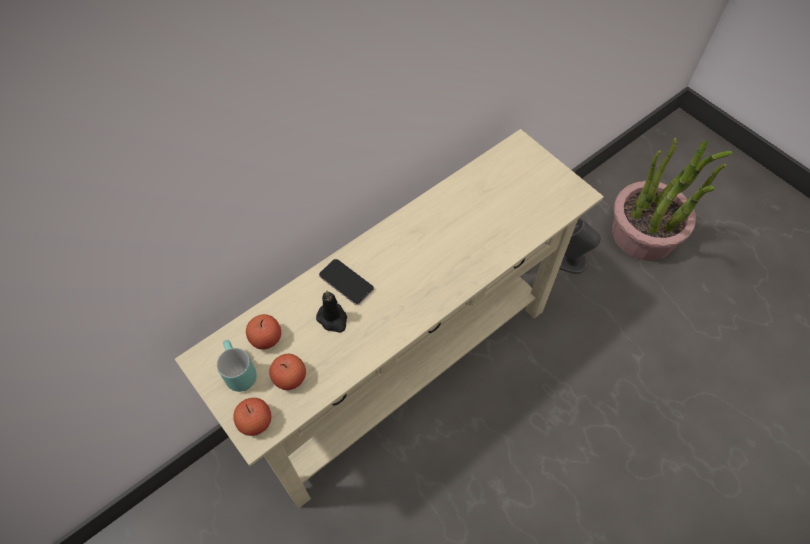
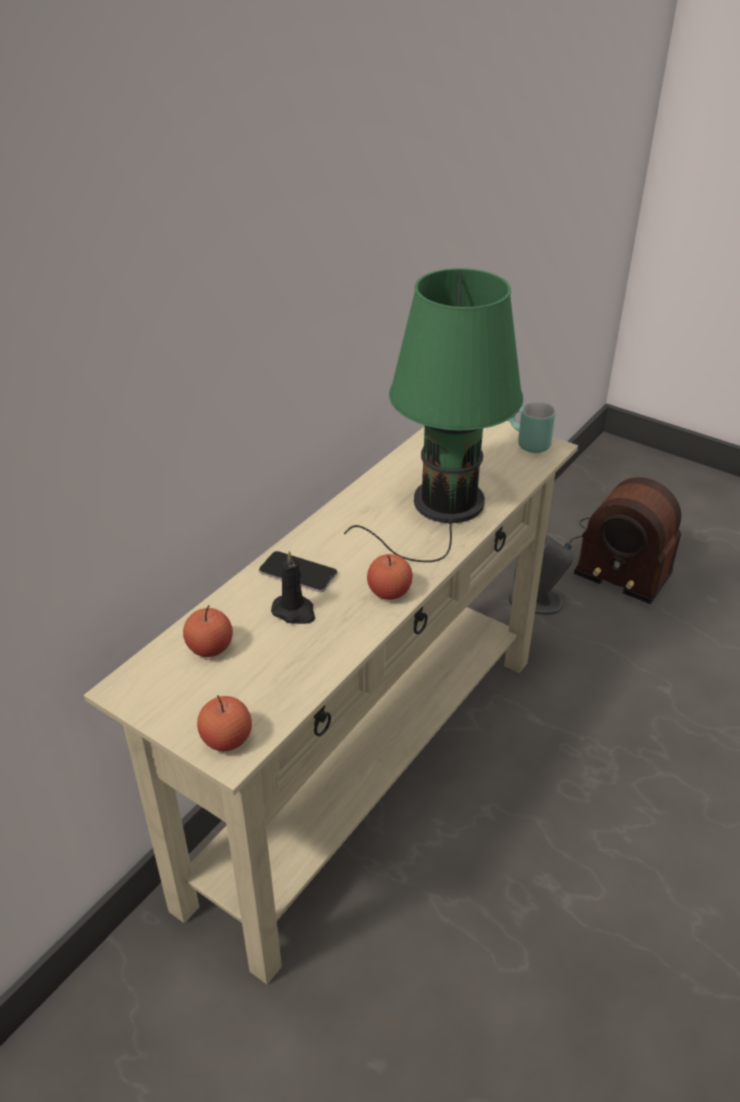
camera: 15 degrees left, 20 degrees down
(237, 372) = (181, 691): turquoise mug -> turquoise mug (526, 443)
(290, 378) = (258, 682): apple -> apple (389, 592)
(474, 240) = (444, 507): none -> green table lamp
(644, 234) = (617, 559): potted plant -> radio

